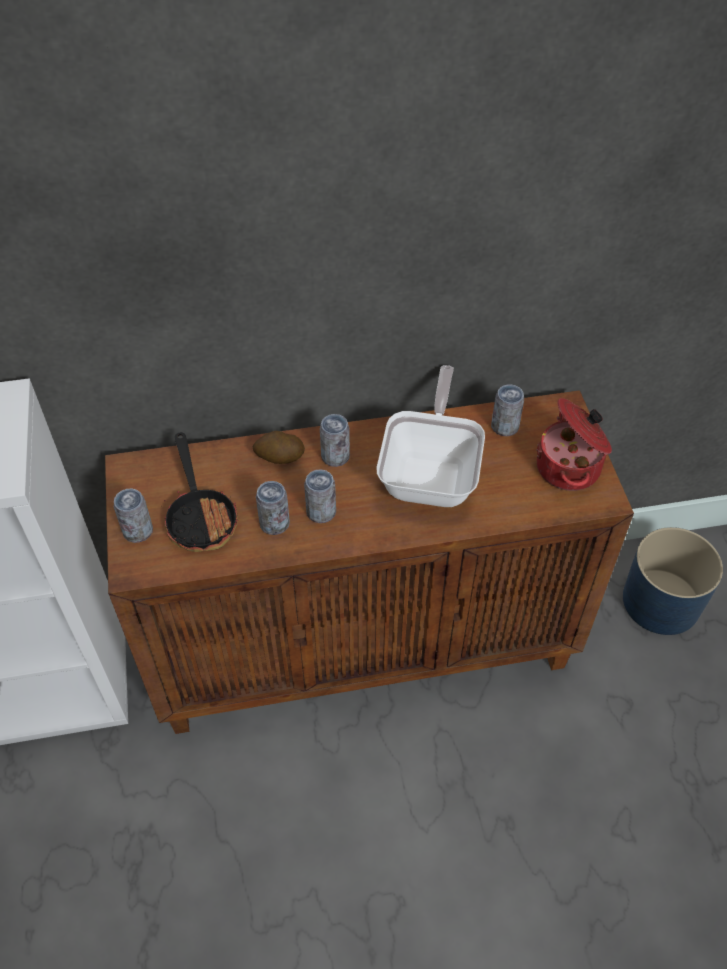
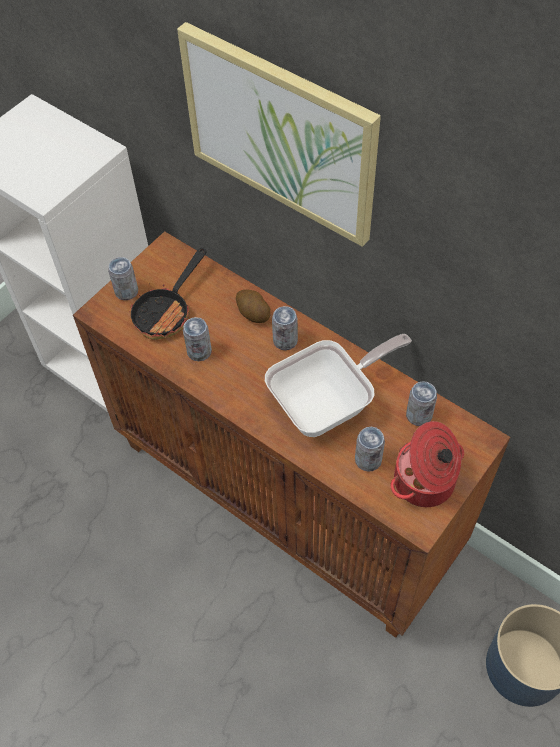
camera: 50 degrees right, 5 degrees up
(265, 223) = (280, 133): none -> picture
(321, 512) = (233, 368): can -> can (368, 460)

